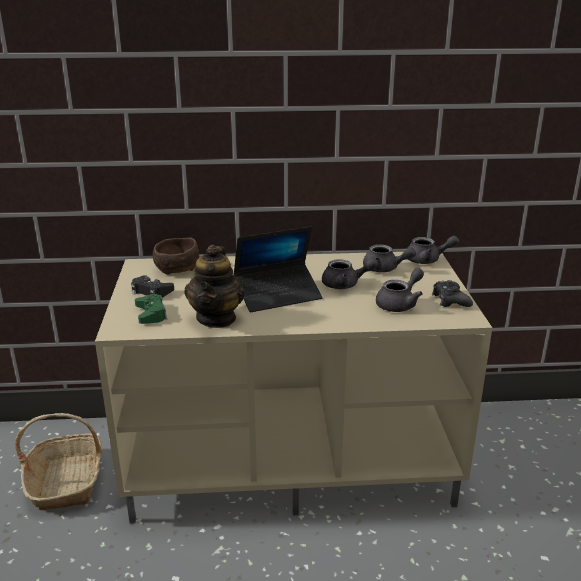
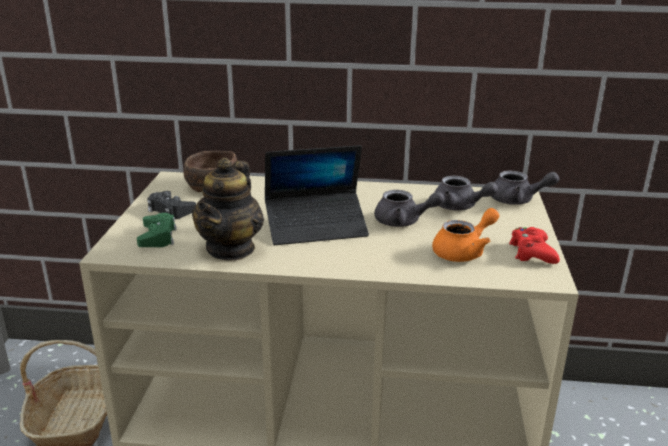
camera: 10 degrees right, 0 degrees up
(400, 304) = (464, 252): grey teapot -> orange teapot
(450, 300) = (532, 253): black game controller -> red game controller

